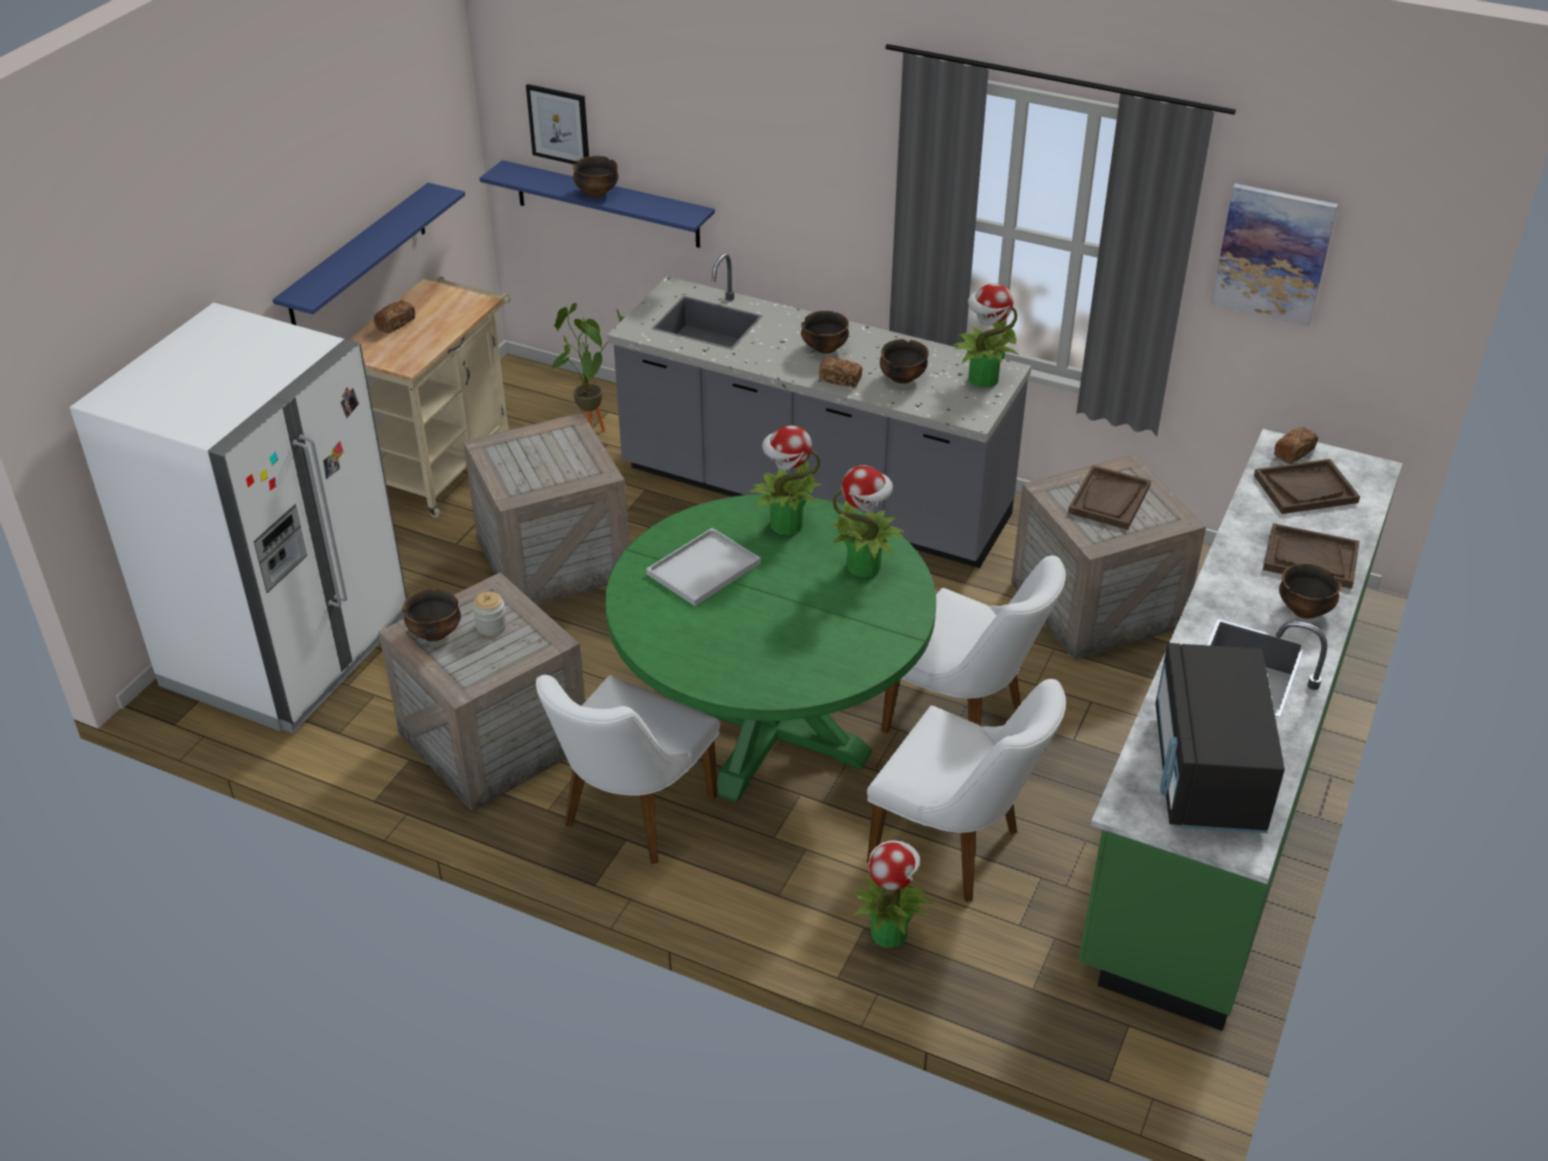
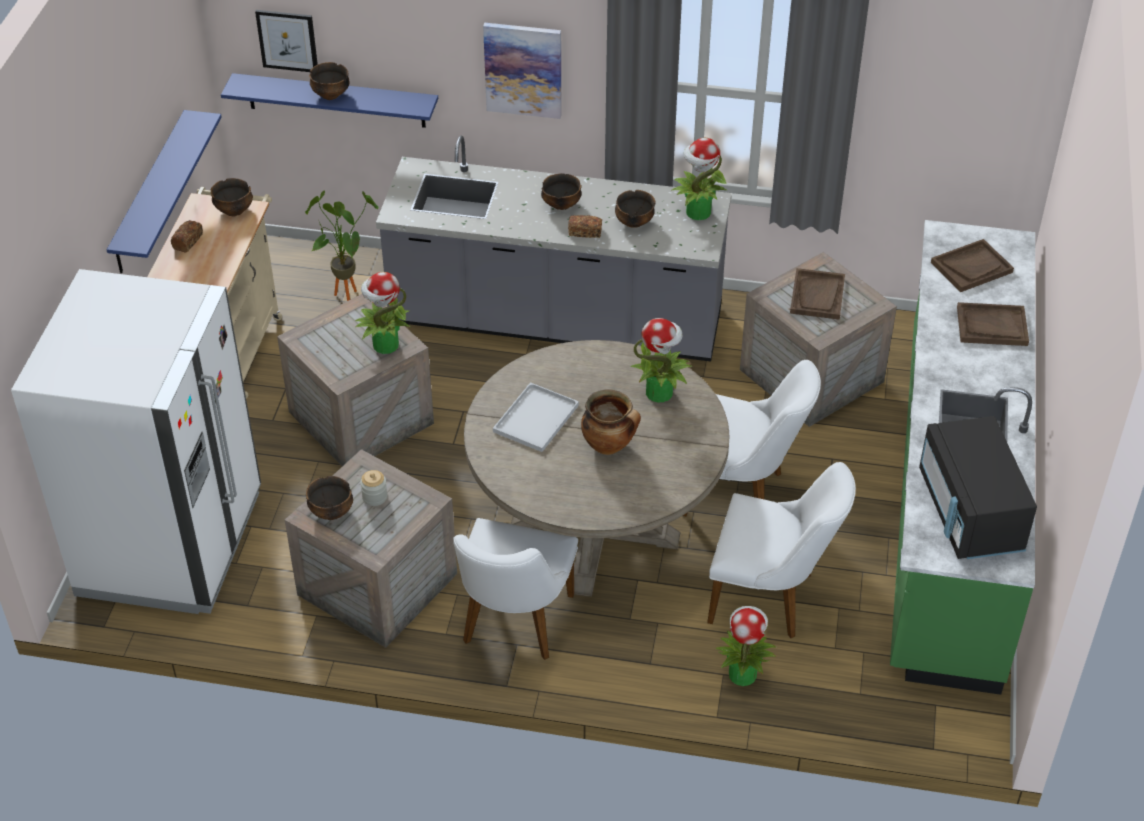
camera: 15 degrees left, 5 degrees up
(771, 728) = (595, 530): green dining table -> beige dining table
(779, 613) = (609, 445): none -> cooking pot
(785, 525) = (585, 368): potted plant -> potted plant (385, 345)
(1273, 254) = (919, 86): picture -> picture (523, 69)
(1294, 452) = (954, 237): bread -> none
(1304, 610) = (999, 370): bowl -> bowl (234, 210)

